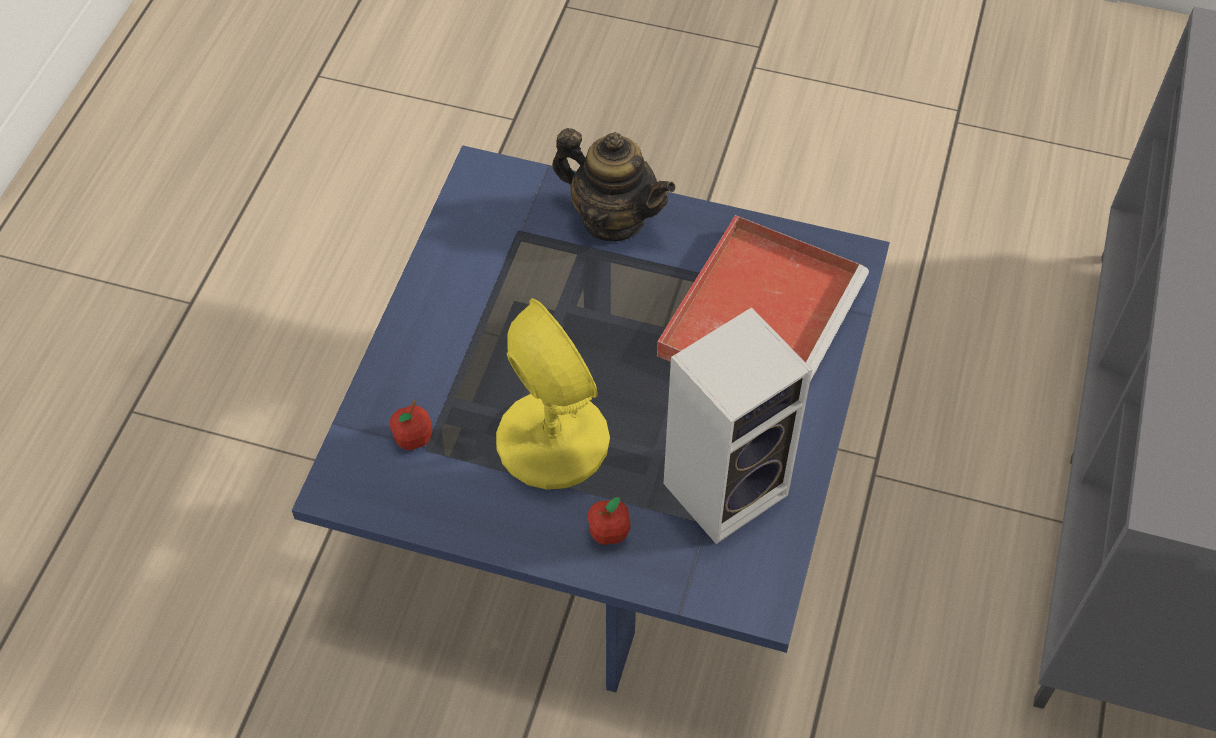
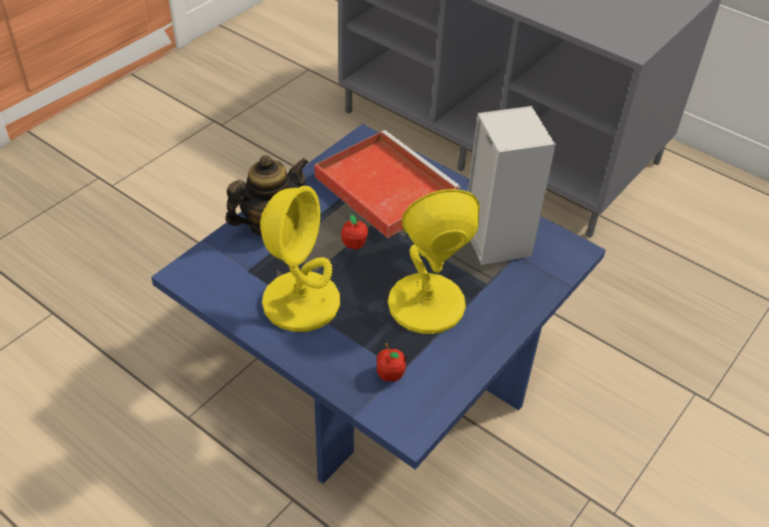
camera: 70 degrees left, 10 degrees down
(491, 304) = (301, 302): none -> yellow table lamp
(609, 533) = (505, 299): apple -> apple (354, 244)

